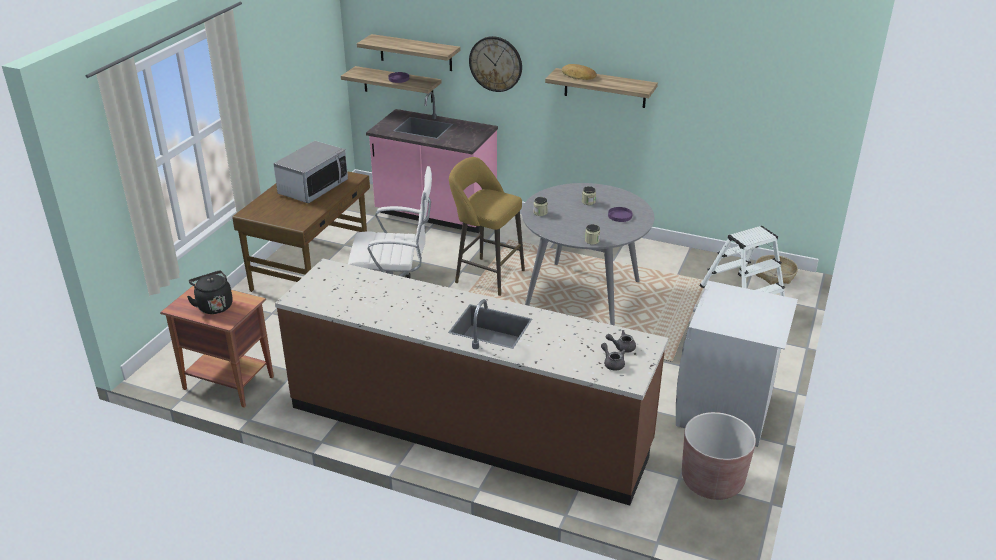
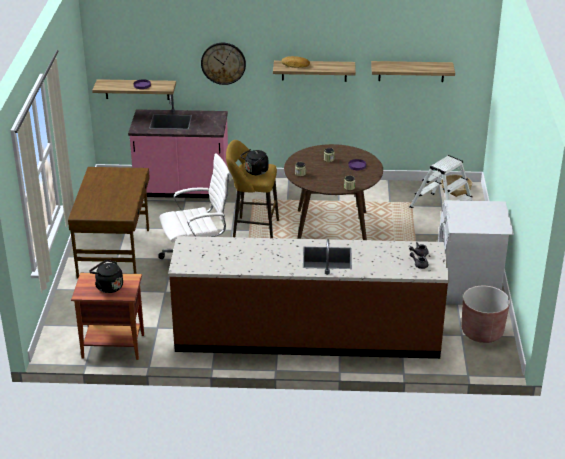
camera: 20 degrees left, 0 degrees up
(313, 188) = (113, 185): microwave -> none
(415, 52) = (152, 62): shelf -> shelf (411, 71)
(489, 201) = (255, 172): none -> black kettle
(582, 295) = (331, 230): grey dining table -> brown dining table

